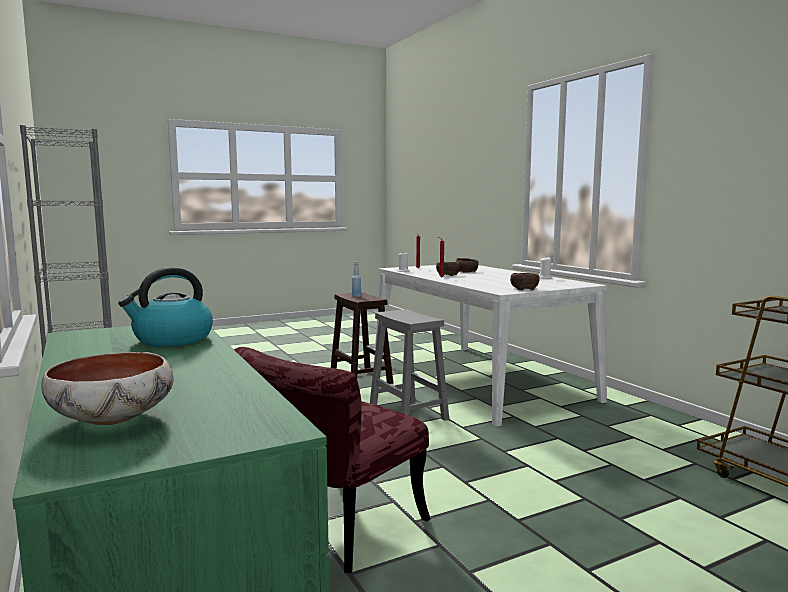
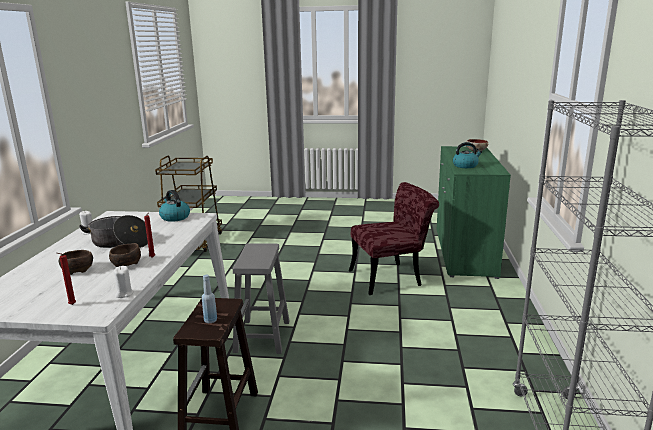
camera: 145 degrees left, 10 degrees up
(494, 278) = (120, 243): none -> cooking pot
(524, 288) = (174, 217): brown bowl -> kettle

